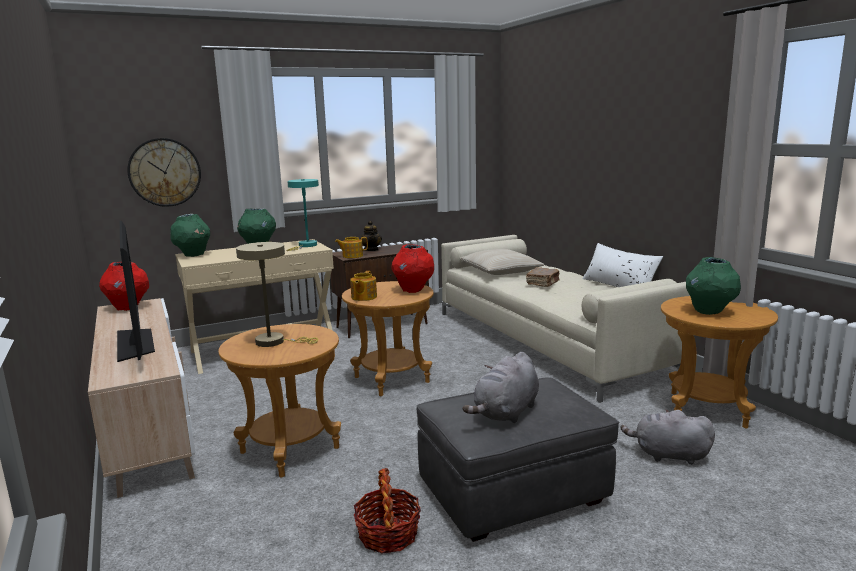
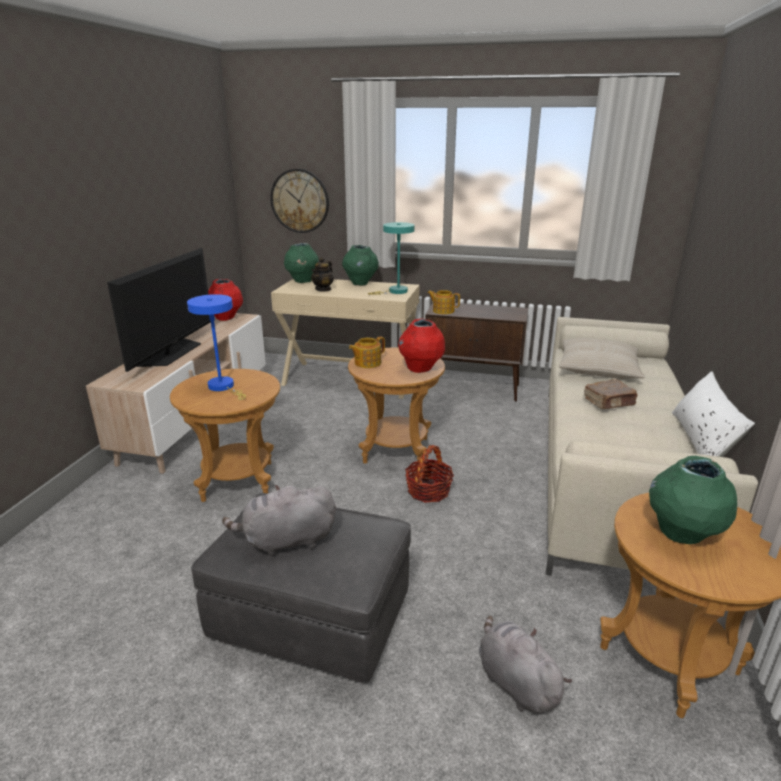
camera: 40 degrees right, 10 degrees up
(275, 342) = (224, 387): beige table lamp -> blue table lamp
(371, 250) = (474, 307): teapot -> teapot (323, 289)
(388, 534) = (184, 592): basket -> basket (428, 491)

